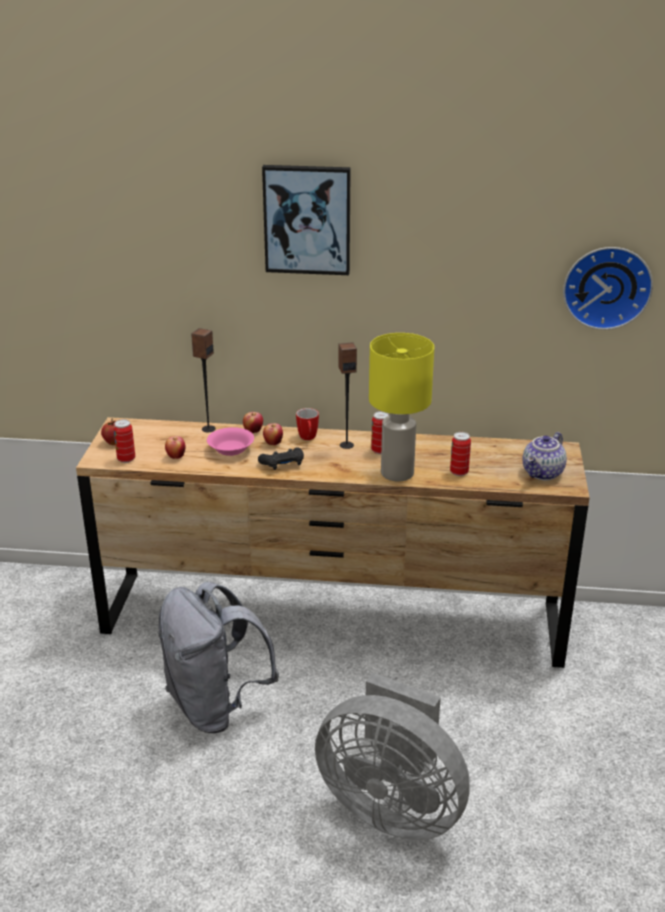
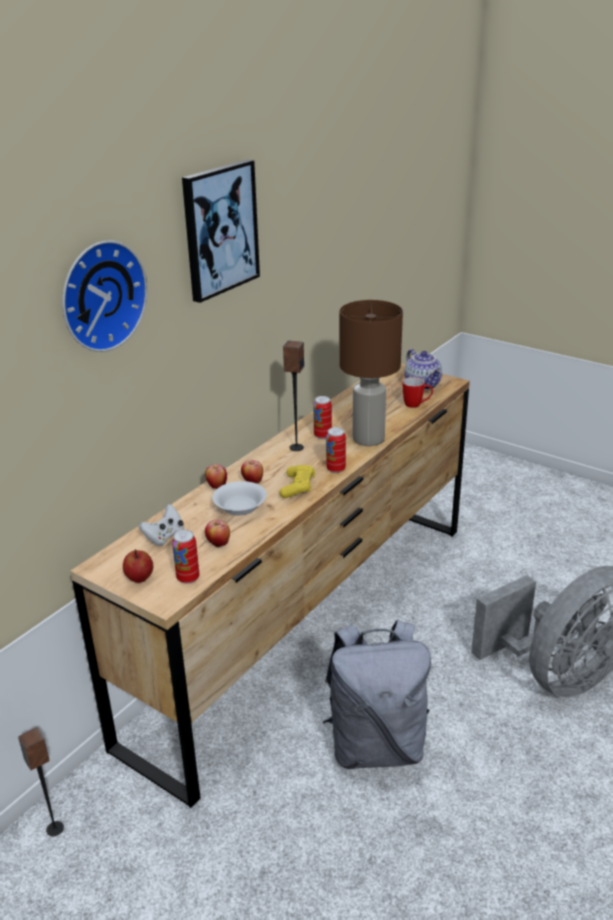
camera: 60 degrees left, 0 degrees up
(169, 434) = (164, 537): none -> white game controller
(208, 429) = (181, 510): speaker -> speaker (54, 829)
(231, 450) = (241, 508): pink bowl -> white bowl
(283, 464) = (298, 487): black game controller -> yellow game controller
(308, 439) = (264, 462): mug -> mug (416, 405)
(397, 474) = (369, 439): yellow table lamp -> brown table lamp
(459, 472) = (391, 414): can -> can (336, 469)
(606, 286) = (391, 219): wall clock -> wall clock (100, 295)

